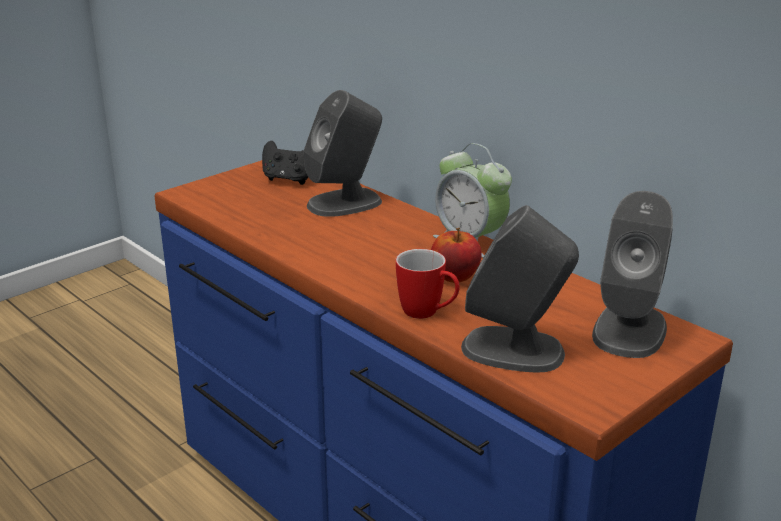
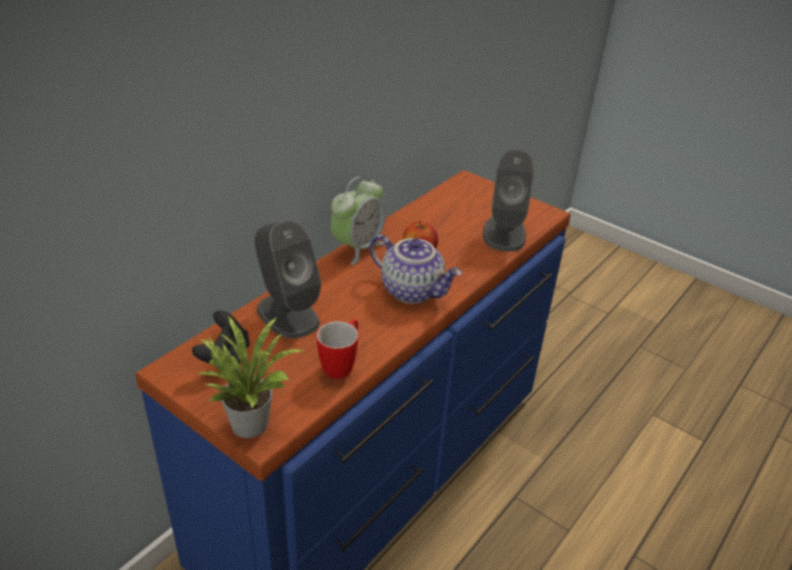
camera: 100 degrees left, 10 degrees up
(206, 188) = (250, 420): none -> potted plant
(374, 267) = (413, 290): none -> teapot
(428, 314) = (473, 264): mug -> mug (341, 365)
(629, 330) = (466, 196): grey speaker -> none

